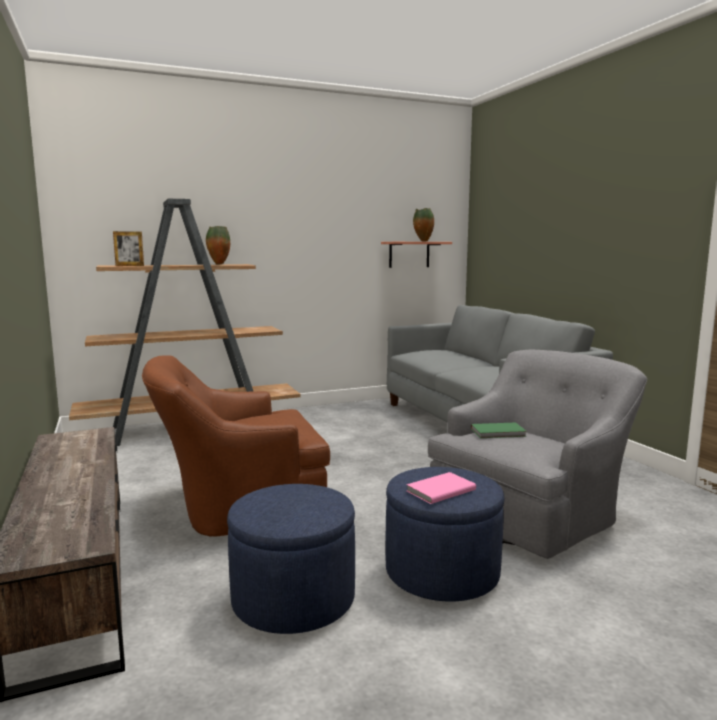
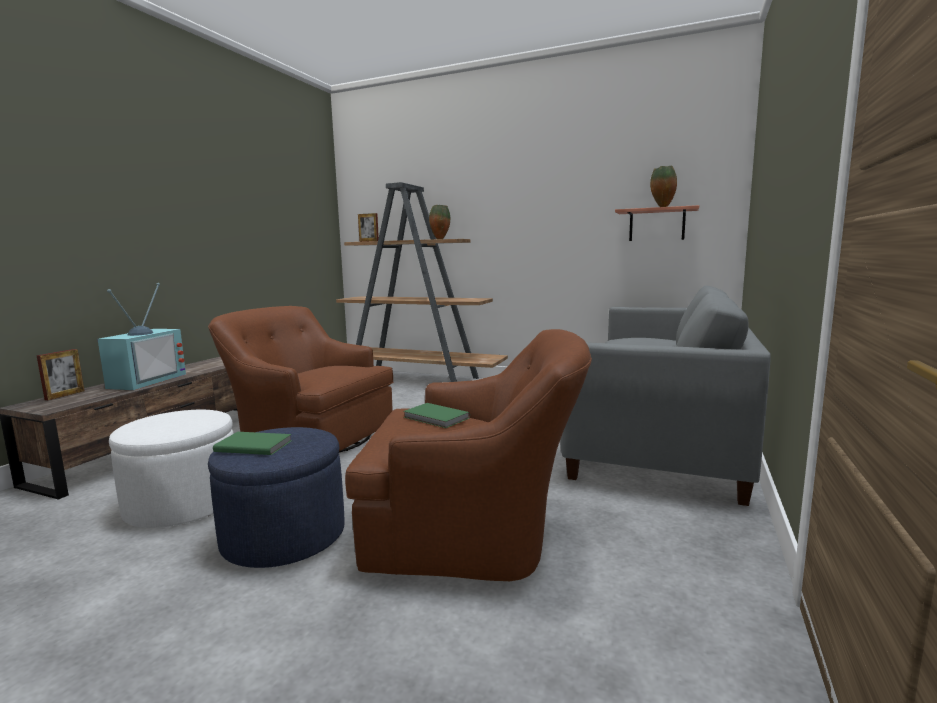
camera: 45 degrees right, 0 degrees up
(24, 532) = (65, 395): none -> picture frame
(68, 486) = (145, 380): none -> television
(293, 599) = (183, 504): blue ottoman -> white ottoman
(439, 490) = (253, 445): pink book -> green book
(530, 513) = (476, 530): grey armchair -> brown armchair

